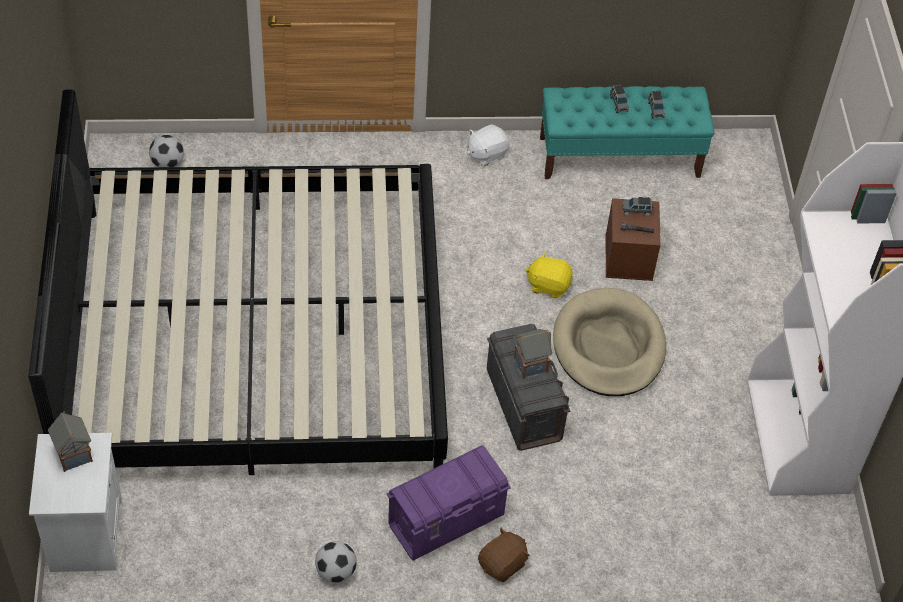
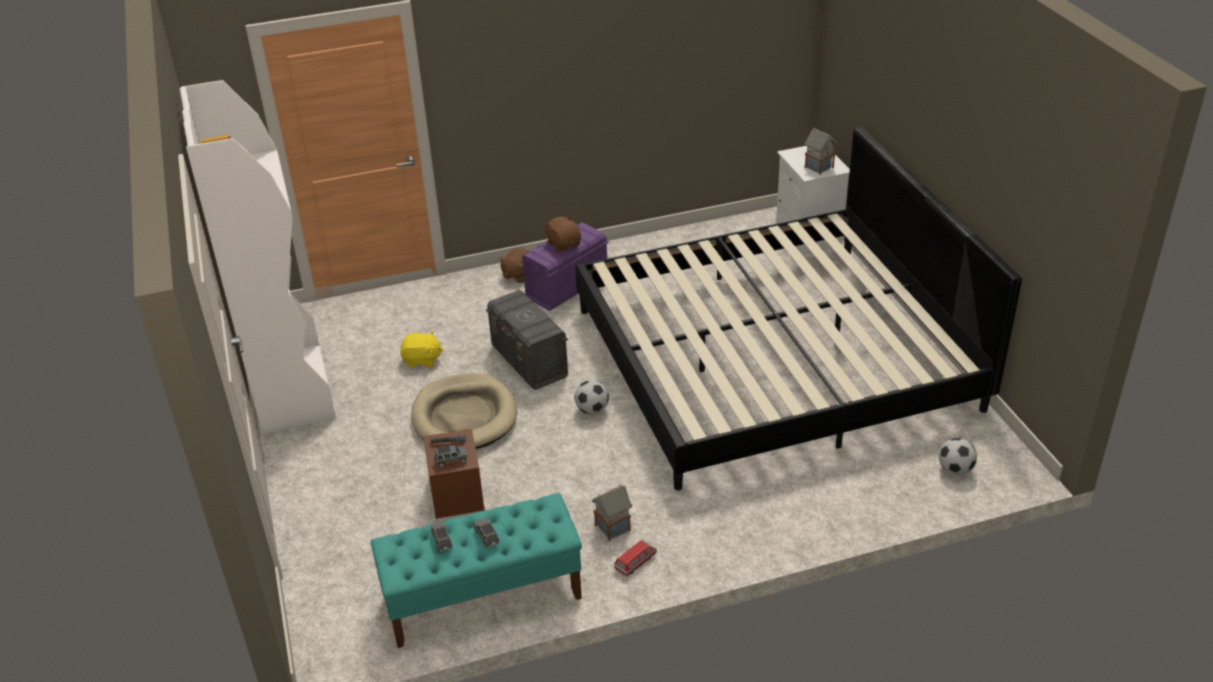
camera: 170 degrees right, 15 degrees down
(336, 571) = (632, 250): football -> football (592, 410)
(450, 482) = (564, 244): none -> brown plush toy
(486, 154) = (635, 562): white plush toy -> toy car
(530, 365) = (525, 317): toy house -> toy house (613, 527)
(548, 285) = (531, 451): yellow plush toy -> yellow plush toy (422, 360)

